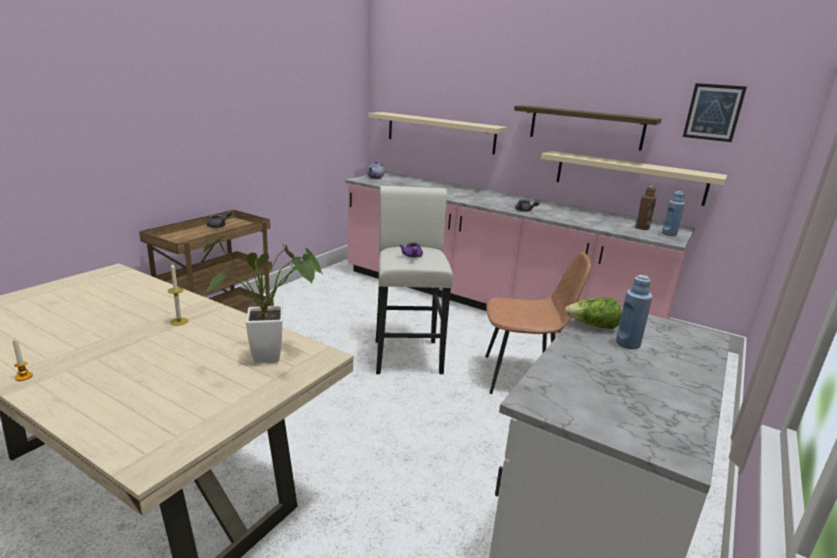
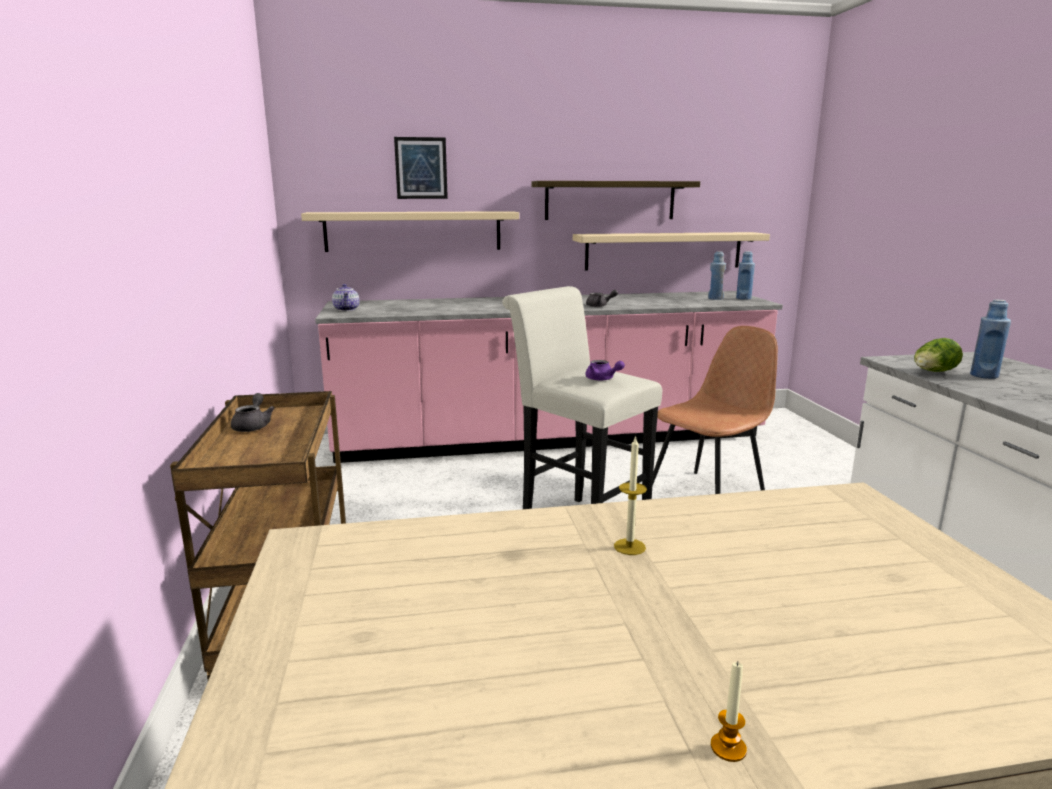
camera: 40 degrees left, 5 degrees down
(275, 357) = (831, 521): potted plant -> none
(642, 228) = (715, 298): brown bottle -> blue bottle
(713, 112) = (733, 170): picture -> picture (421, 168)

